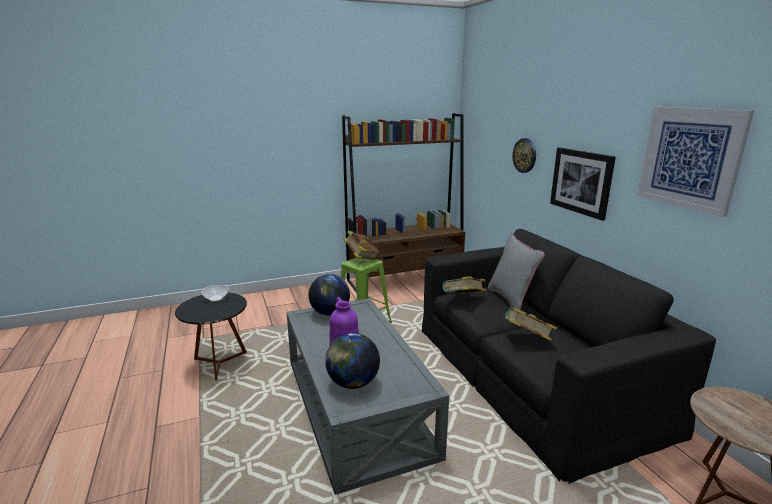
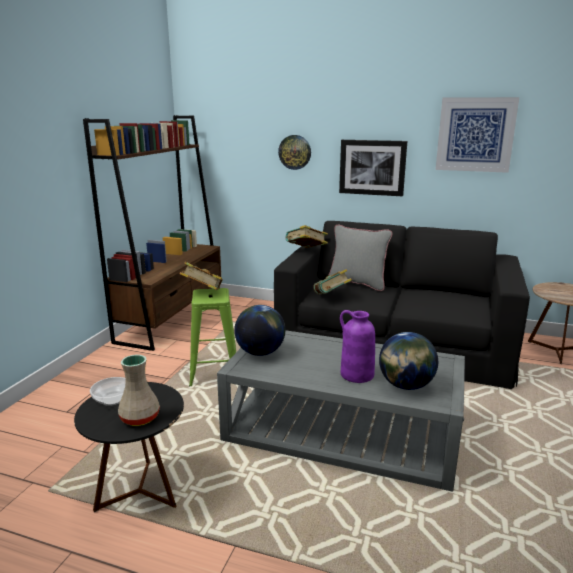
camera: 50 degrees left, 0 degrees up
(202, 312) = (139, 418): none -> beige vase
(526, 339) = (422, 303): book -> book (306, 251)

